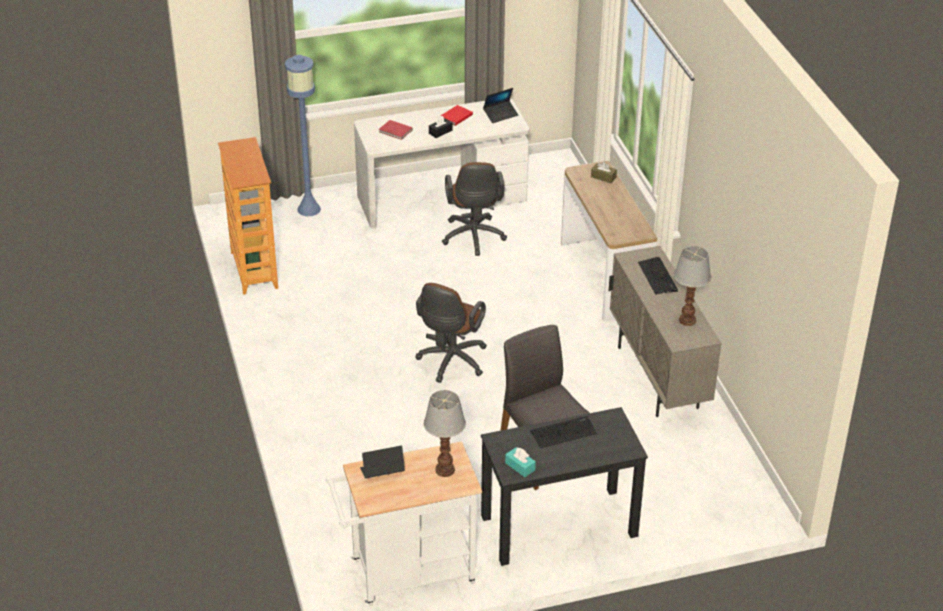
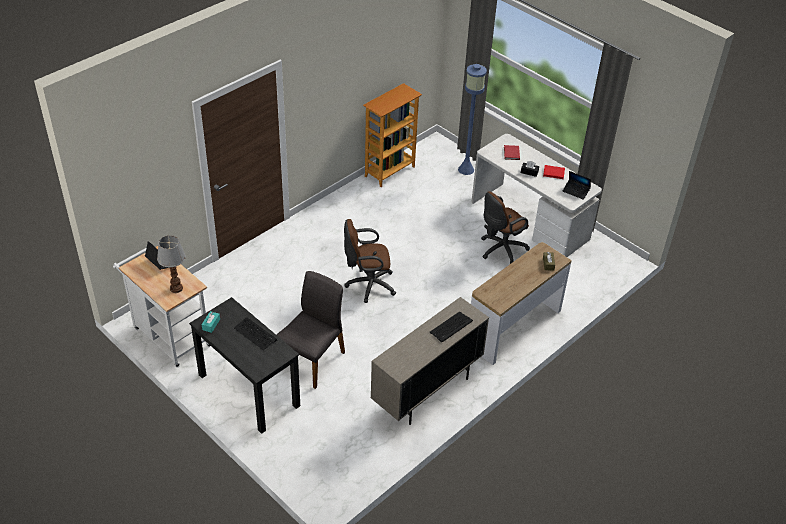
camera: 60 degrees right, 5 degrees up
(687, 321) = (412, 358): table lamp -> none

